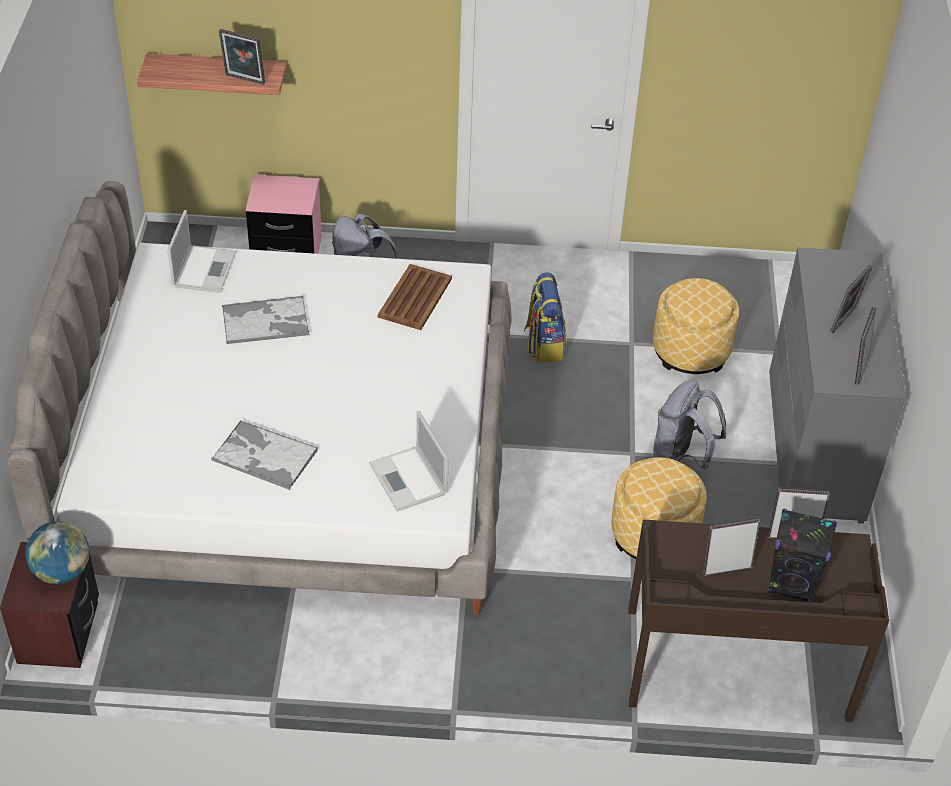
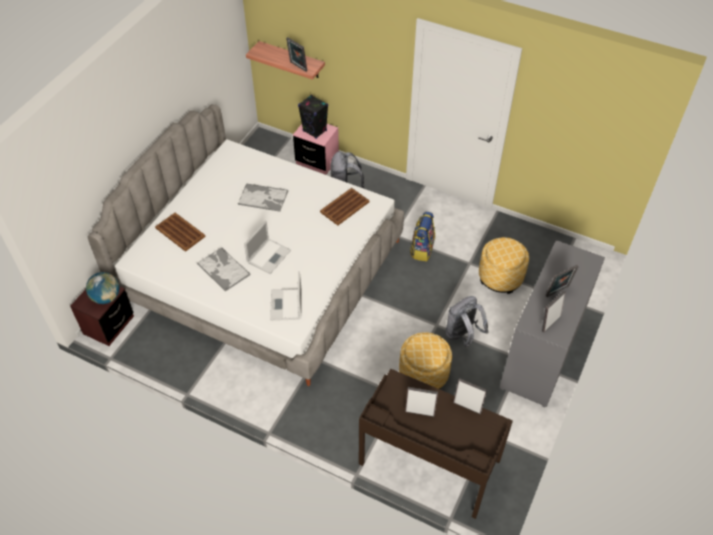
camera: 25 degrees right, 5 degrees up
(149, 418) = (180, 232): none -> brown tray
(204, 268) = (249, 161): laptop -> laptop (269, 255)
(792, 584) = (451, 434): black speaker -> black speaker (315, 131)

